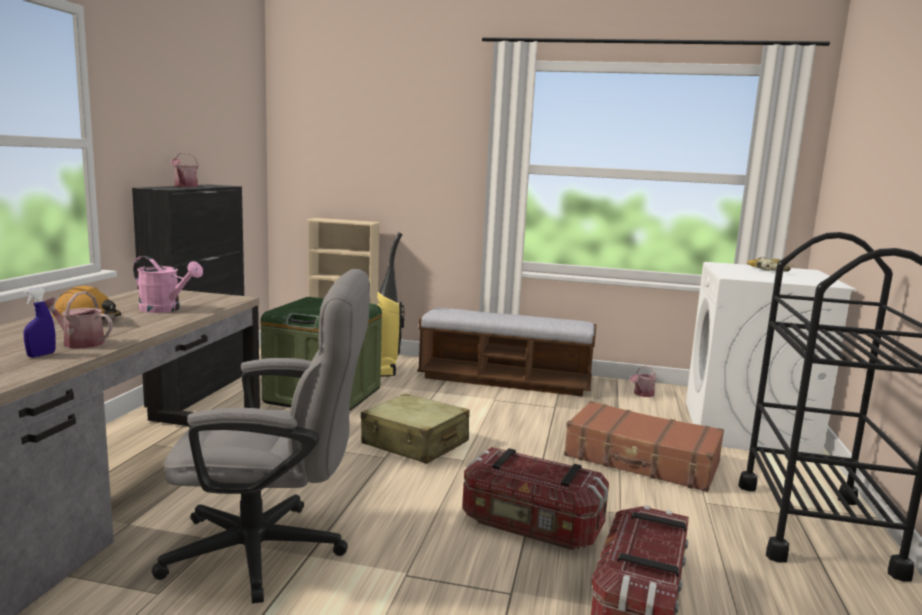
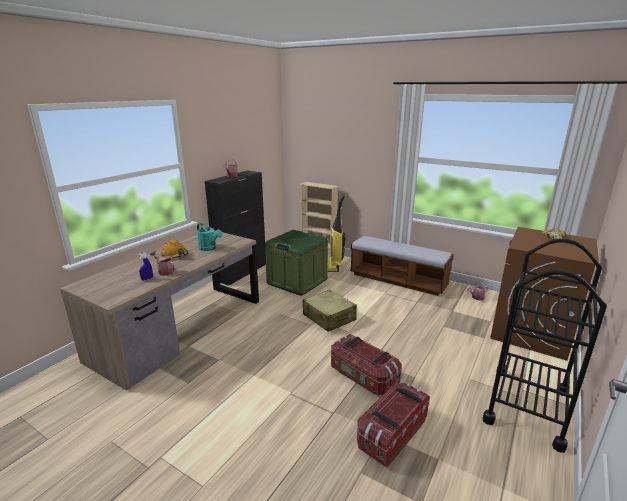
camera: 20 degrees right, 10 degrees up
(166, 309) = (209, 248): pink watering can -> turquoise watering can
(272, 551) = (239, 370): grey office chair -> none
(641, 460) = (447, 345): brown suitcase -> none
(748, 429) = (531, 332): white washing machine -> brown washing machine

